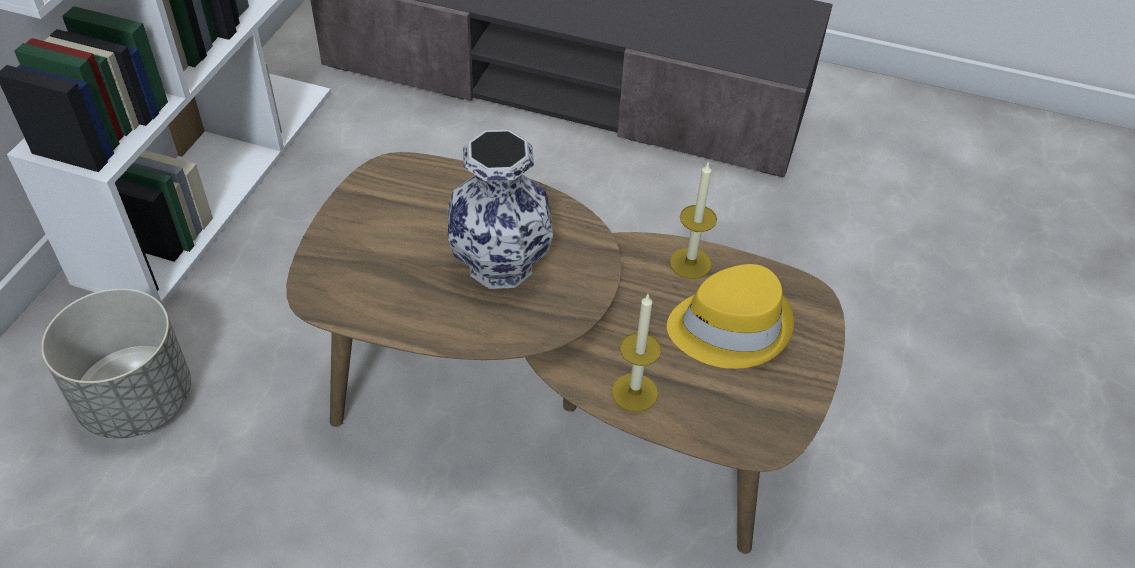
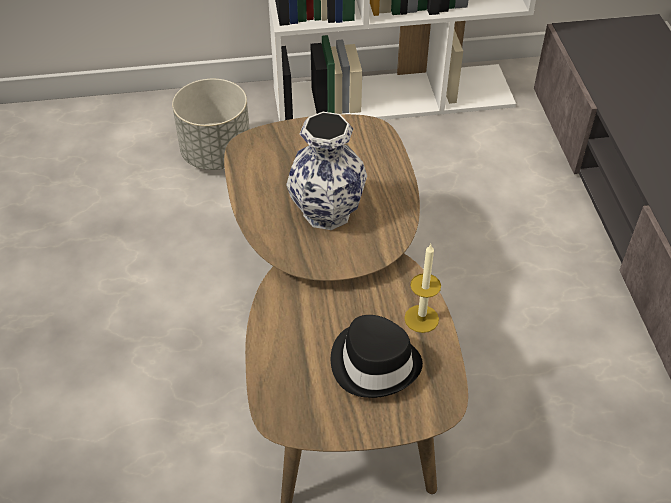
camera: 65 degrees right, 0 degrees up
(634, 392) = (279, 330): candle -> none
(729, 327) = (375, 363): yellow hat -> black hat

